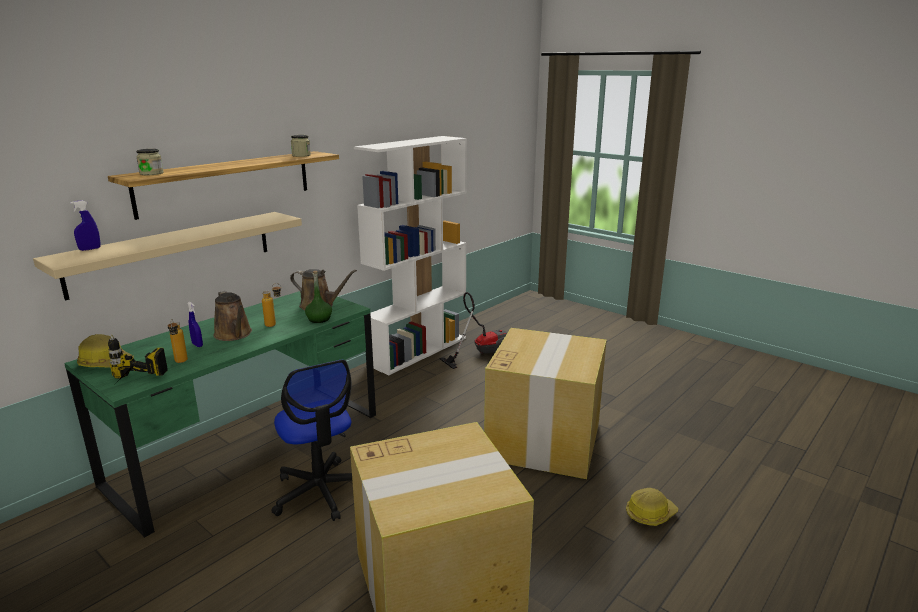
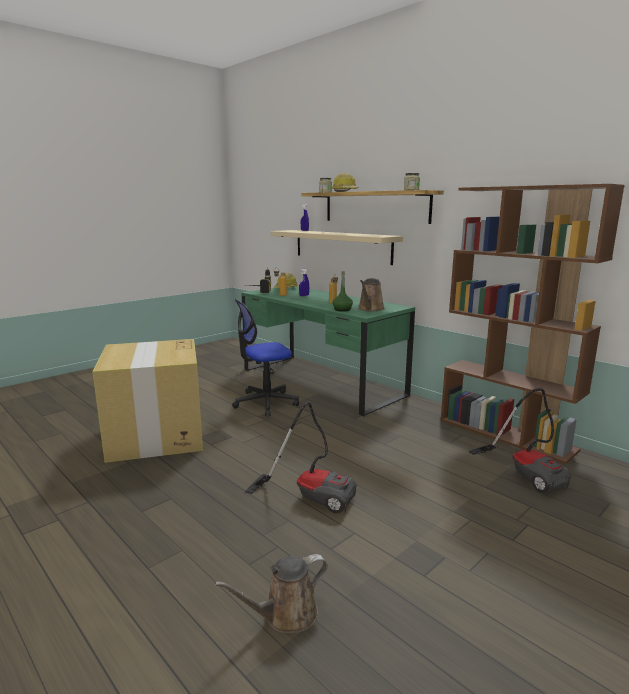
camera: 95 degrees right, 5 degrees down
(234, 335) = (317, 299): brown watering can -> brown watering can (285, 615)
(418, 351) = (506, 434): white bookcase -> brown bookcase
(544, 440) = (312, 494): cardboard box -> vacuum cleaner
(650, 514) = (161, 542): hard hat -> hard hat (345, 191)

